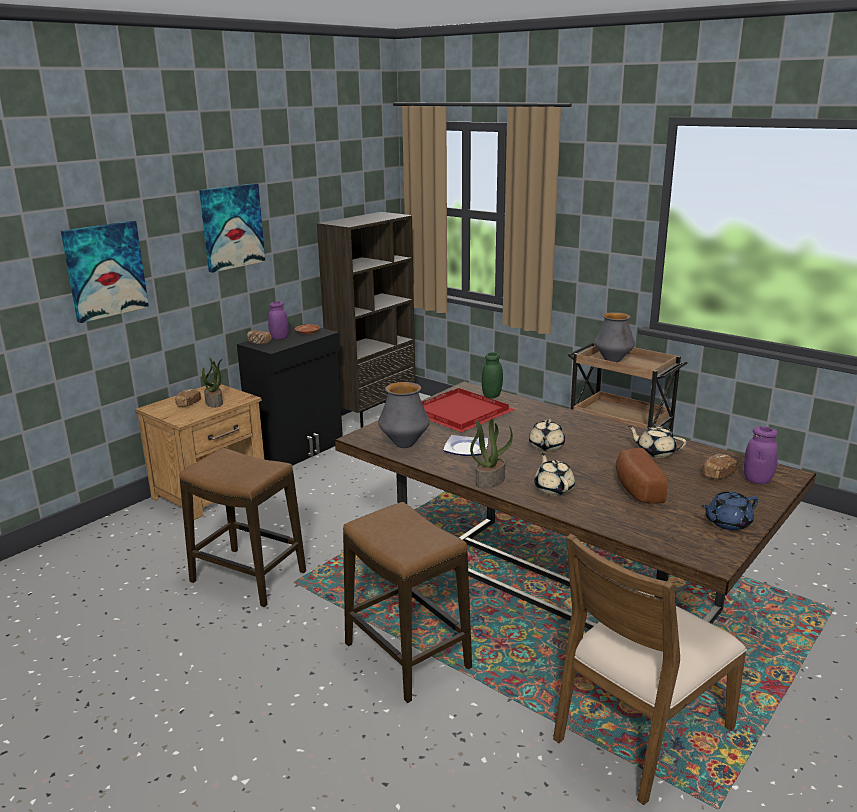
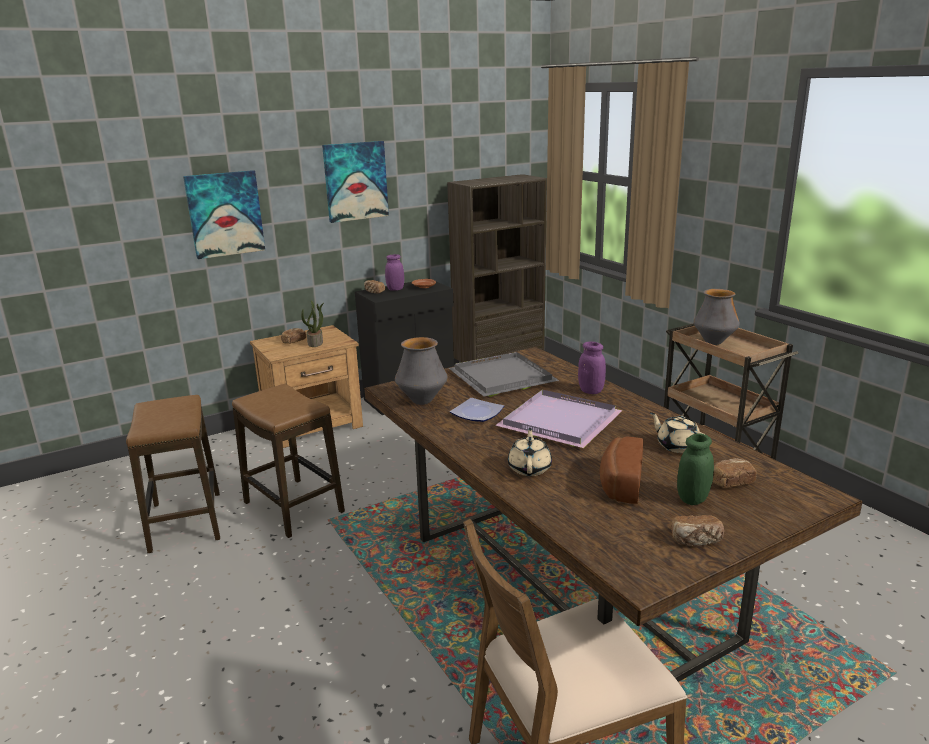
camera: 20 degrees right, 0 degrees up
(407, 656) = (382, 614): stool -> stool (186, 522)
(459, 414) = (501, 378): red tray -> grey tray
(490, 480) = (472, 449): potted plant -> none
(492, 395) = (550, 364): green jar -> green jar (693, 499)
(546, 446) = (560, 423): beige teapot -> purple tray
(727, 523) = (696, 541): blue teapot -> bread
(757, 480) = (776, 497): purple jar -> purple jar (591, 391)

